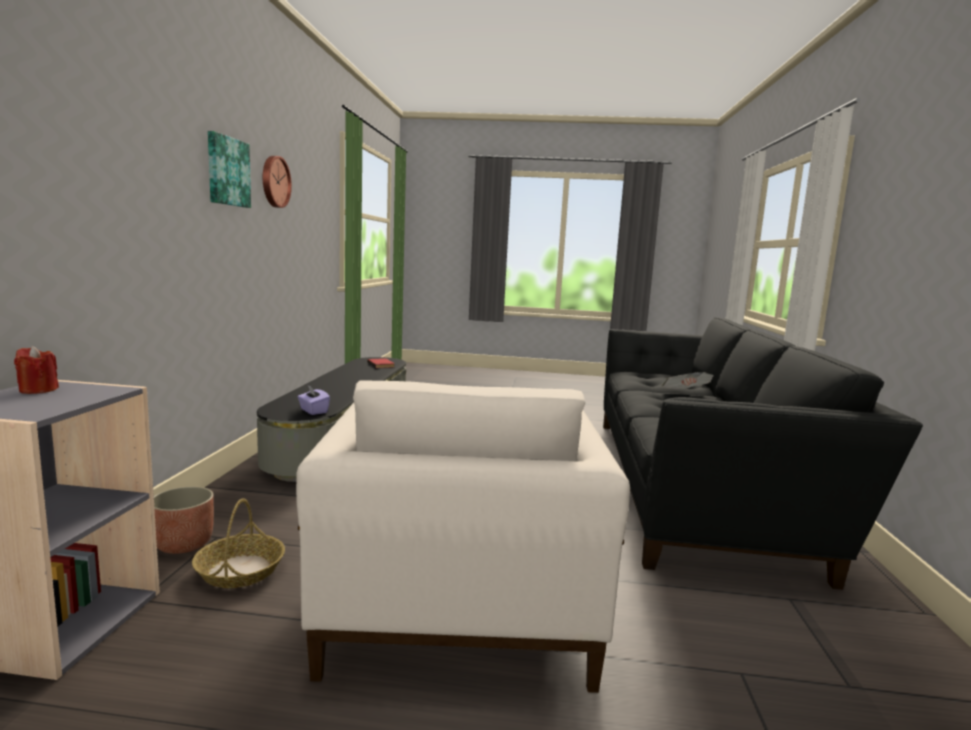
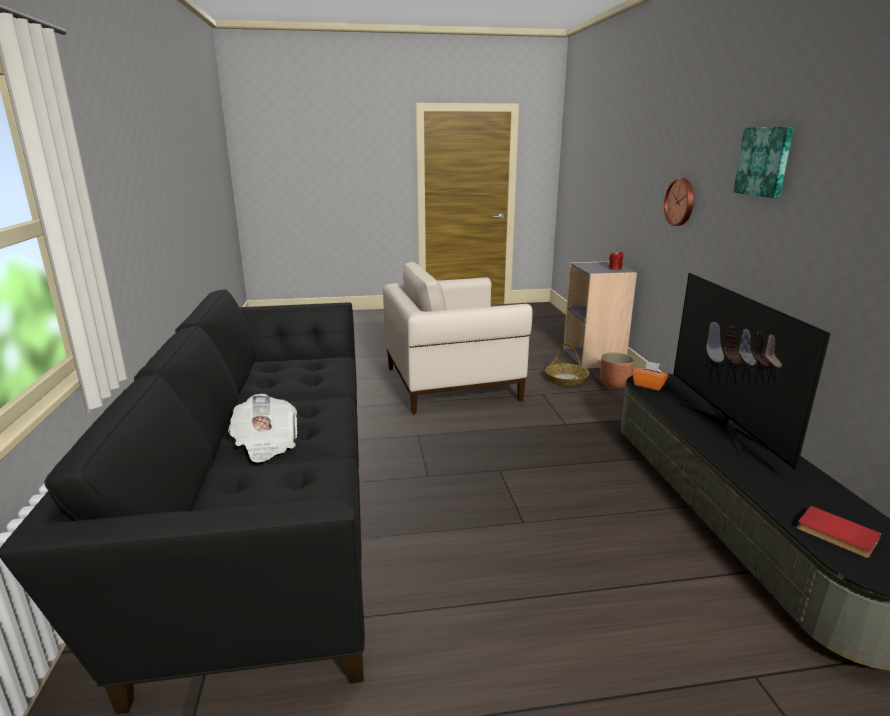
camera: 165 degrees right, 10 degrees up
(274, 181) = (844, 163): wall clock -> wall clock (681, 202)
(313, 411) = (648, 385): purple tissue box -> orange tissue box
(327, 387) = (724, 426): none -> television
(458, 605) = (452, 383): beige armchair -> beige armchair turned 90 degrees counterclockwise

